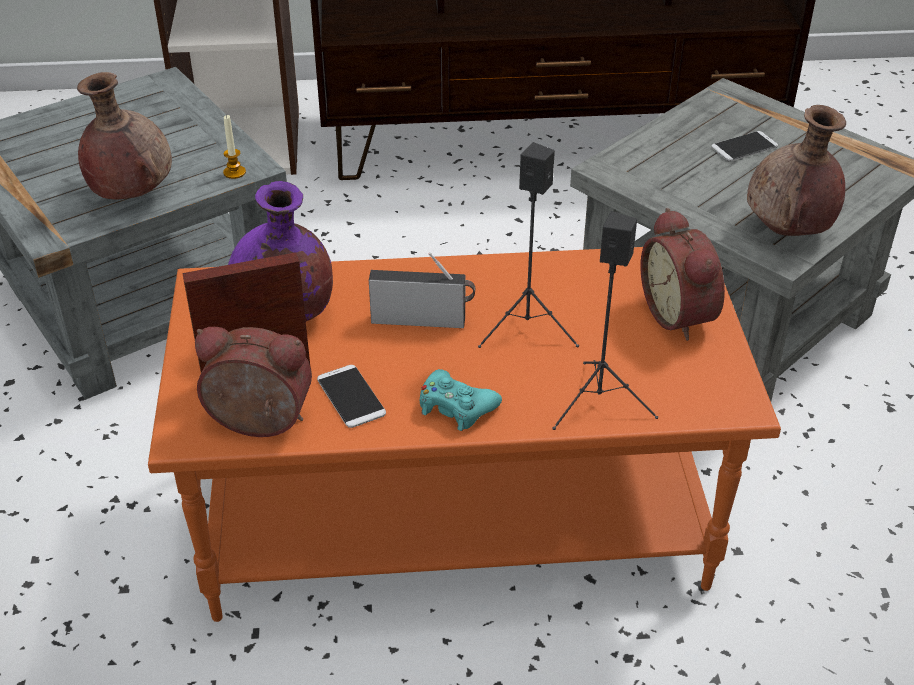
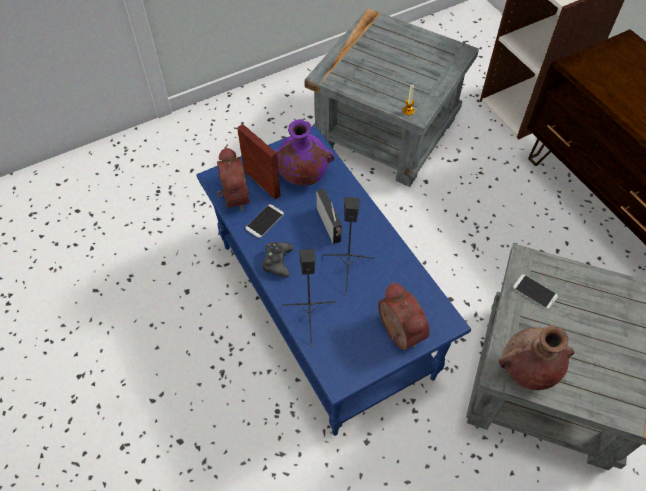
camera: 65 degrees right, 15 degrees up
(131, 194) = (367, 85): brown vase -> none
(454, 520) = (321, 309): orange coffee table -> blue coffee table
(456, 407) = (277, 262): turquoise game controller -> black game controller
(681, 315) = (397, 333): alarm clock -> alarm clock turned 105 degrees clockwise
(744, 147) = (602, 323): phone -> phone (535, 292)

